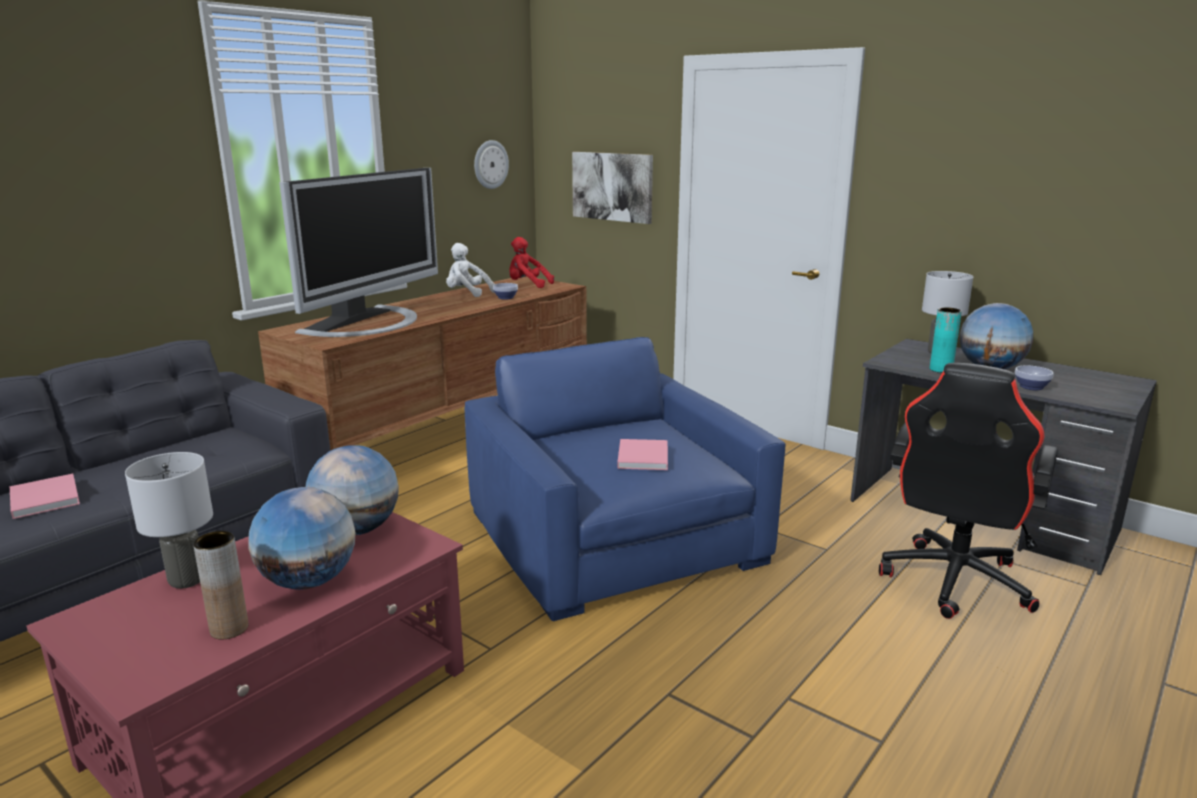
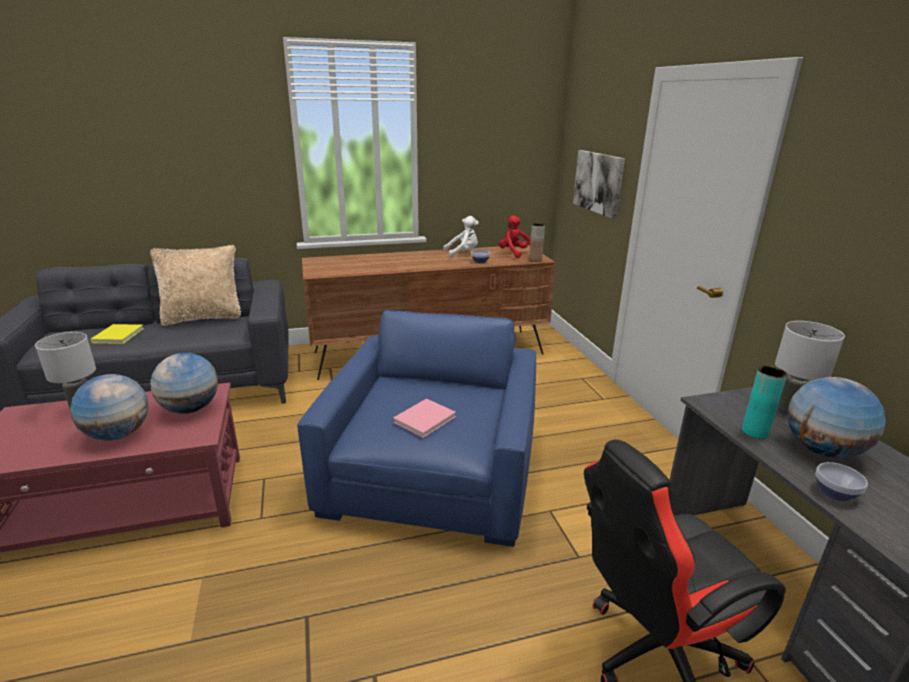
camera: 35 degrees right, 5 degrees up
(45, 498) = (119, 335): pink book -> yellow book
(158, 447) = (204, 319): none -> beige pillow
(229, 629) = (47, 449): brown vase -> brown vase (535, 260)
(368, 322) = (365, 264): television -> none
(467, 293) = (462, 253): white plush toy -> white plush toy turned 105 degrees clockwise
(490, 164) = (515, 156): wall clock -> none

